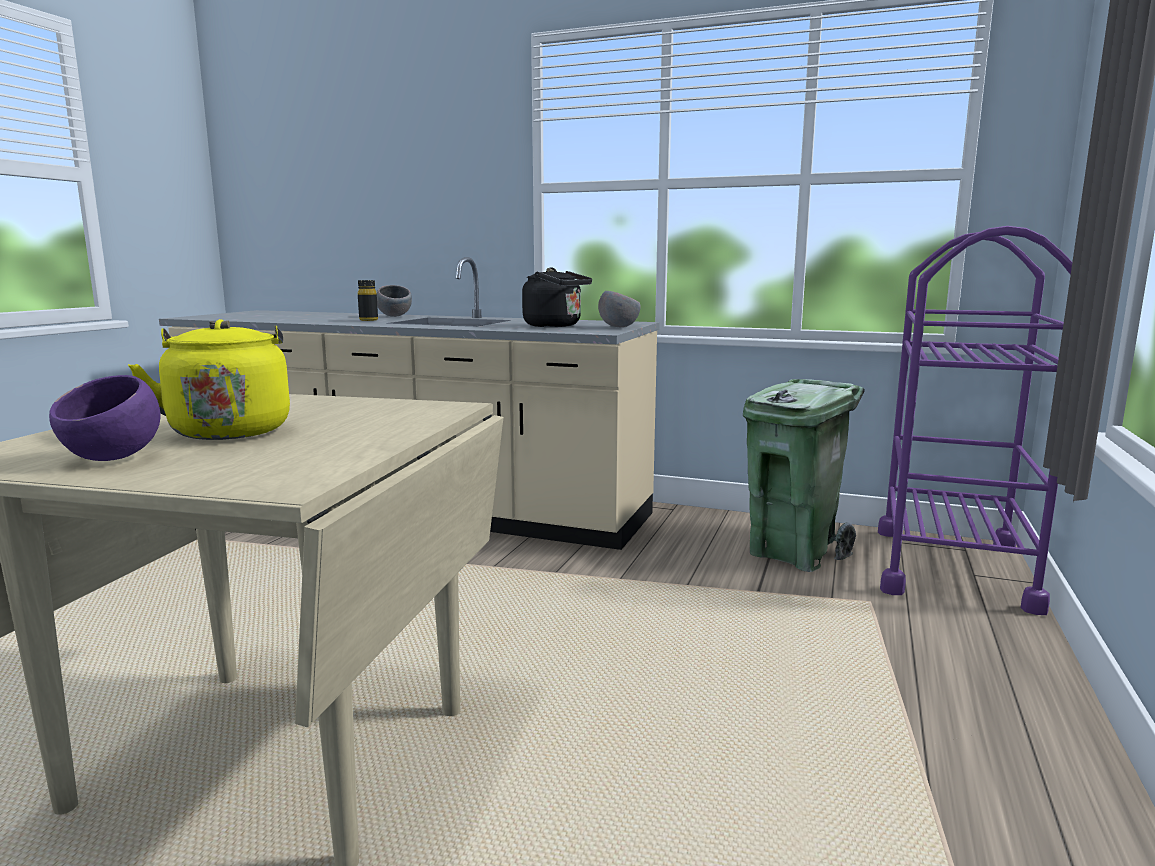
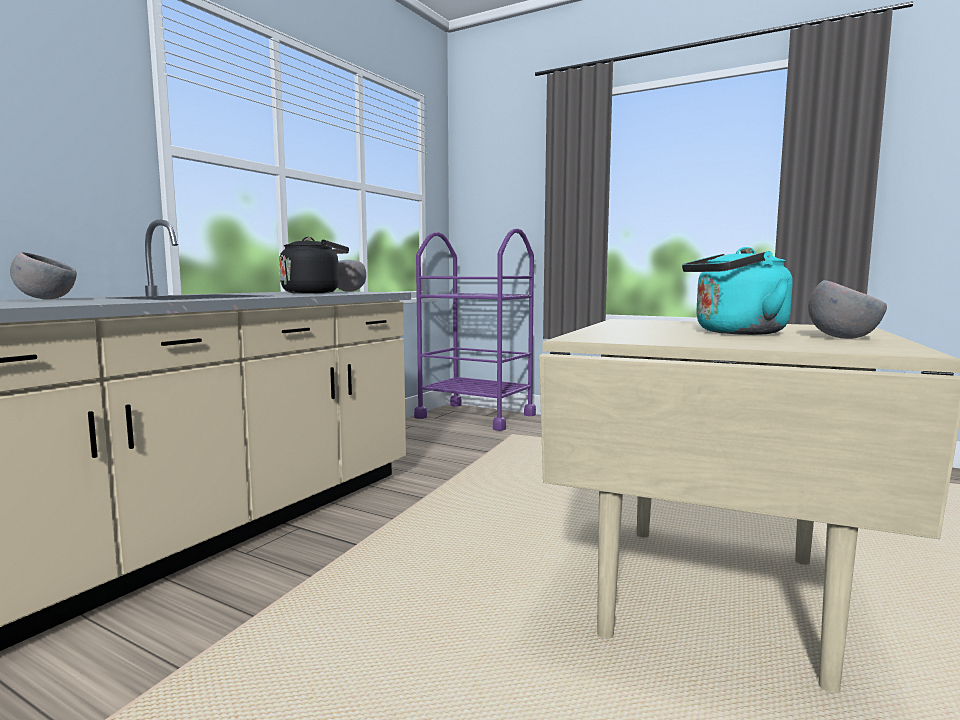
camera: 80 degrees left, 5 degrees down
(114, 458) = (842, 338): purple bowl -> grey bowl
(230, 430) = (735, 332): yellow kettle -> turquoise kettle
(368, 320) = (91, 300): black bottle -> none
(793, 553) = (434, 437): green trash can -> none

